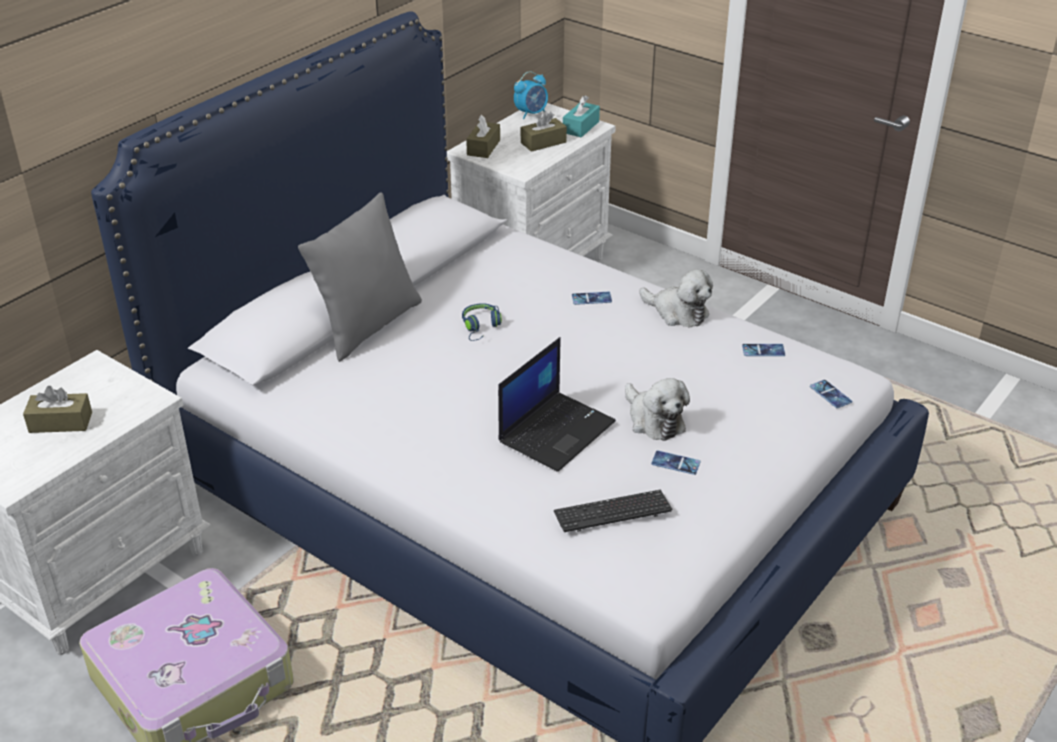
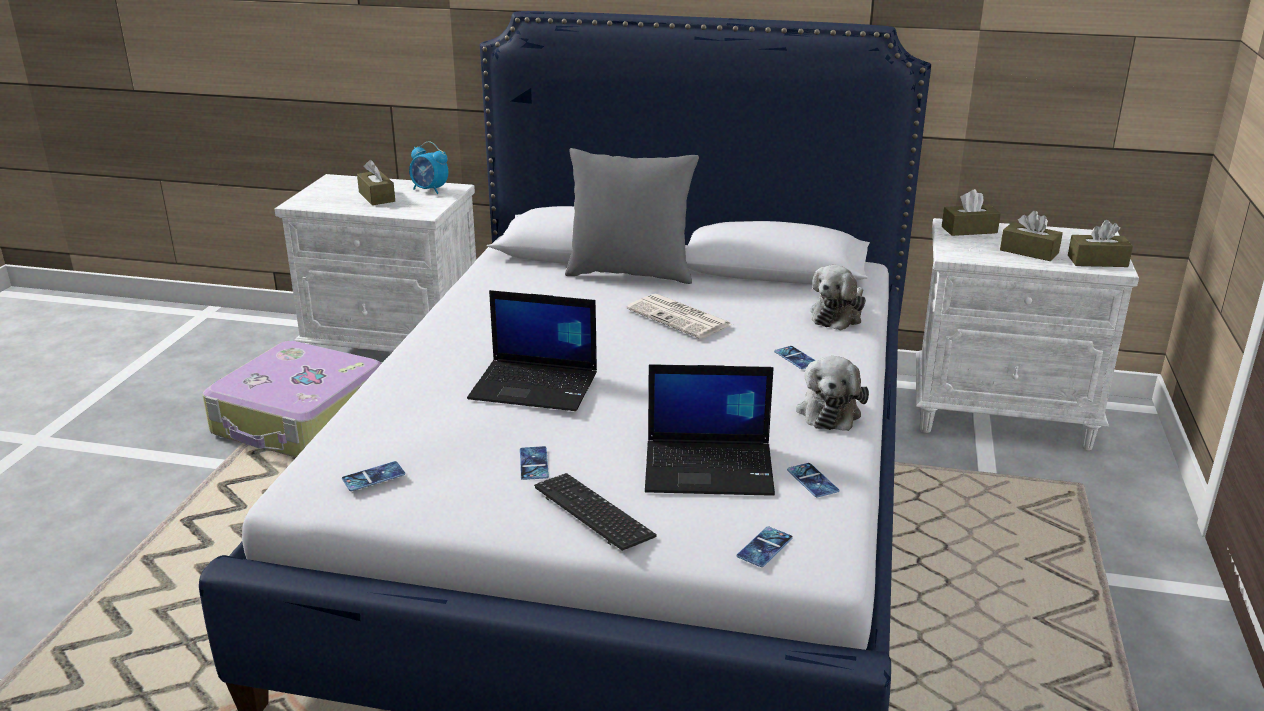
camera: 65 degrees right, 10 degrees down
(481, 327) = (681, 318): blue headphones -> newspaper
(531, 113) = (1080, 234): alarm clock -> alarm clock (430, 190)
(581, 127) = (1097, 261): turquoise tissue box -> brown tissue box
(612, 513) = (419, 441): keyboard -> keyboard (593, 513)
(654, 420) = (604, 437): plush toy -> plush toy (838, 315)
(654, 549) = (373, 477): none -> phone
(725, 385) = (710, 468): none -> laptop

